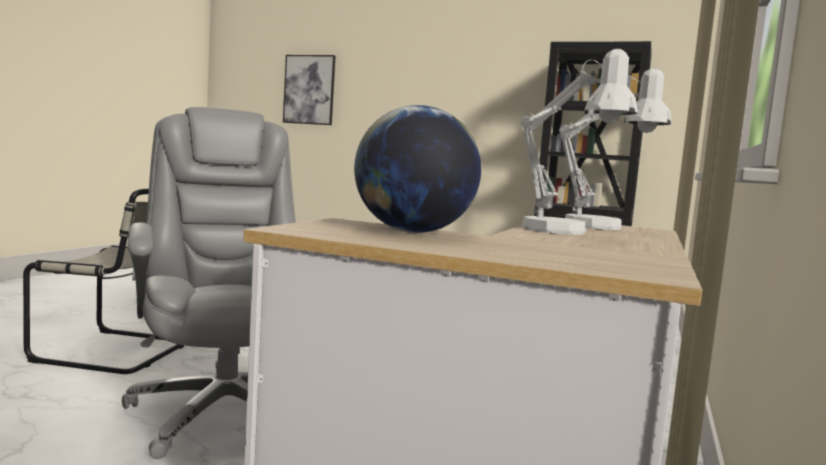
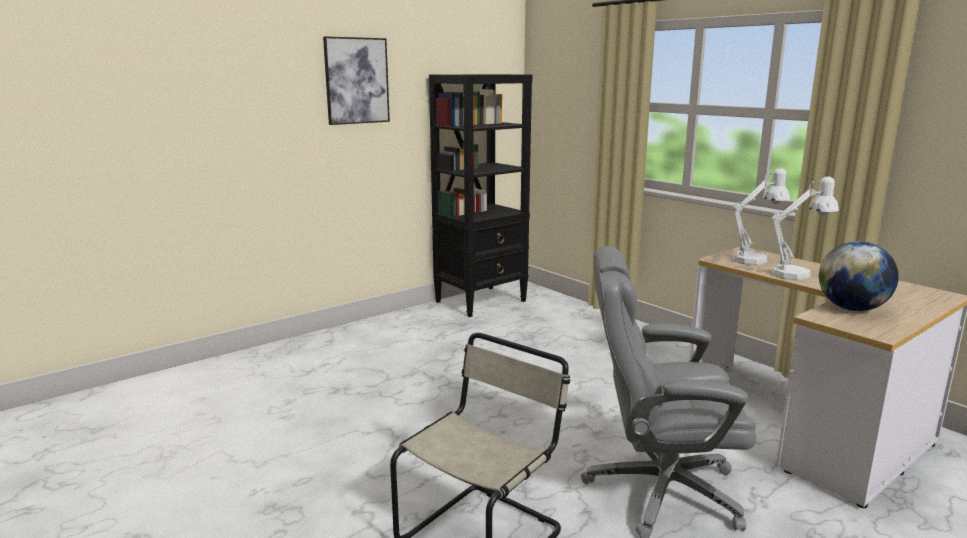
camera: 60 degrees left, 10 degrees up
(309, 90) = (126, 129): picture -> picture (356, 81)

